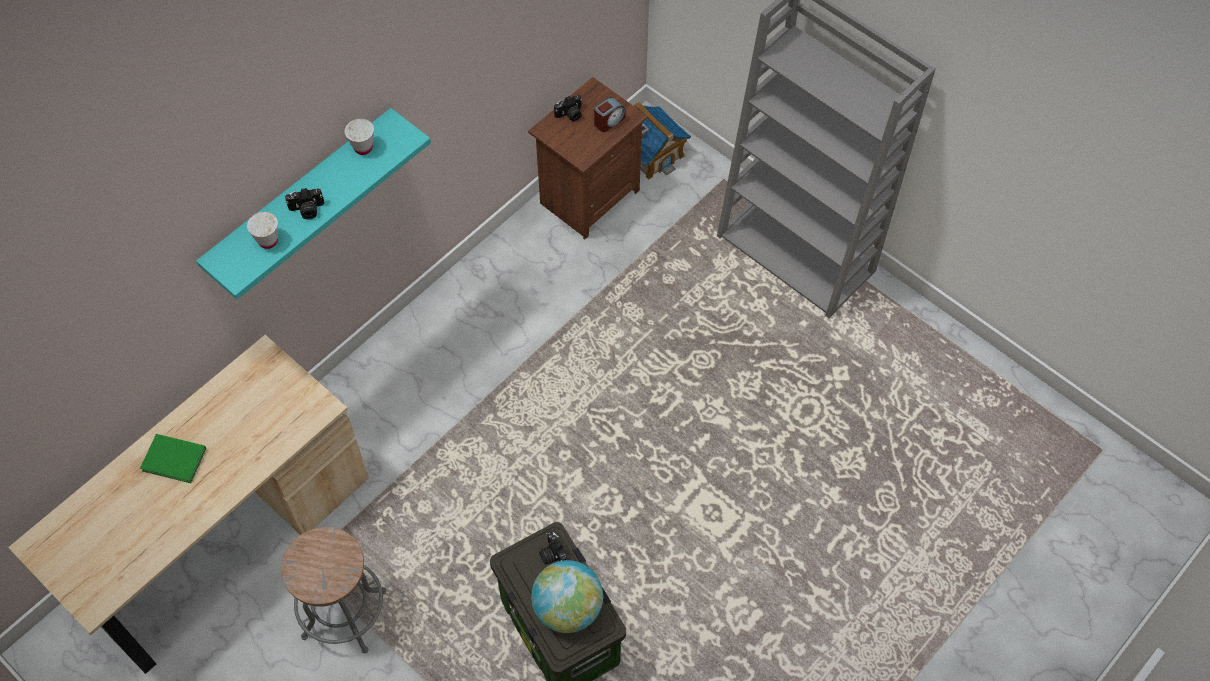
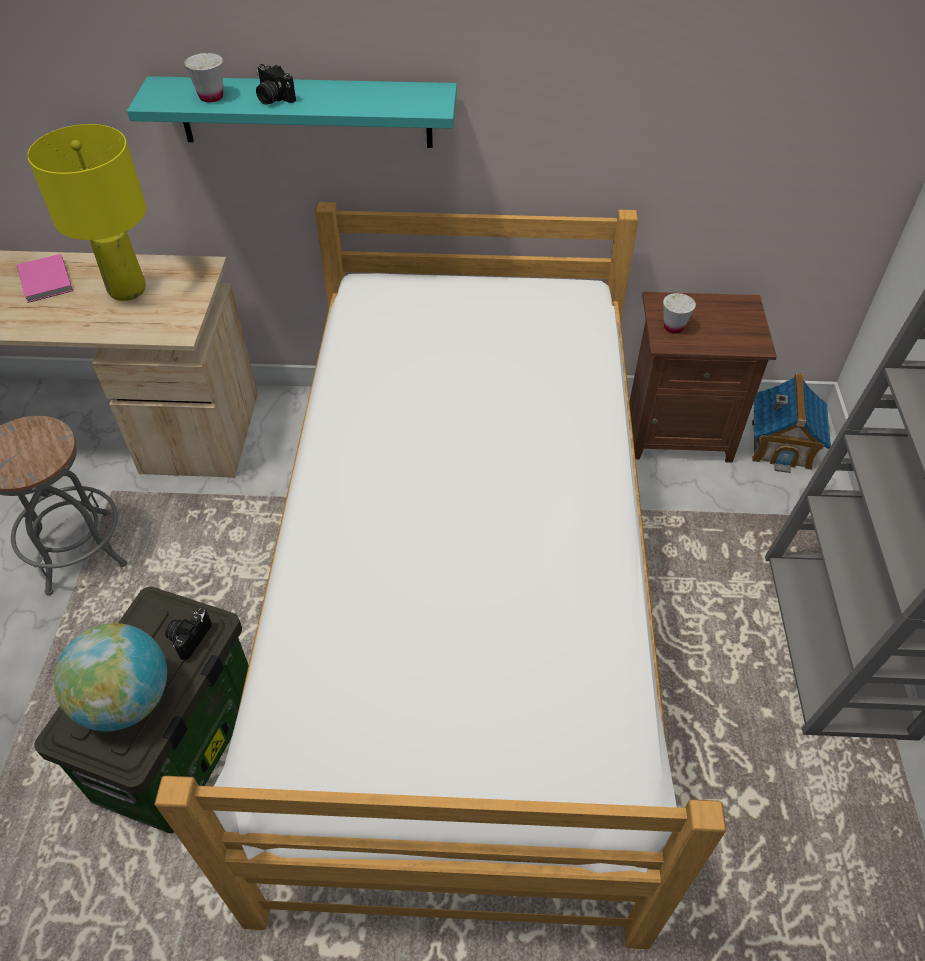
camera: 50 degrees right, 10 degrees down
(175, 461) = (45, 282): green book -> pink book
(242, 414) = (128, 290): none -> yellow table lamp
(363, 147) = (387, 91): white cup -> white cup (673, 327)
(570, 115) = (698, 306): camera -> none
(605, 416) = (464, 607): none -> bed
(609, 121) = (730, 335): alarm clock -> none

